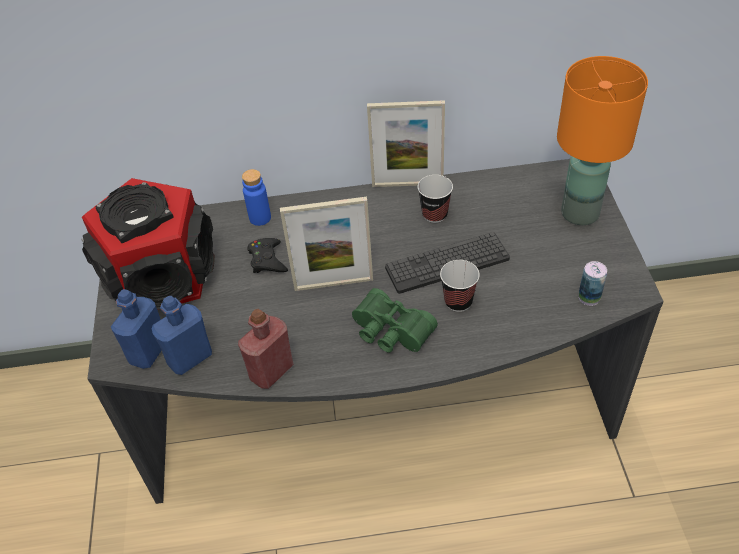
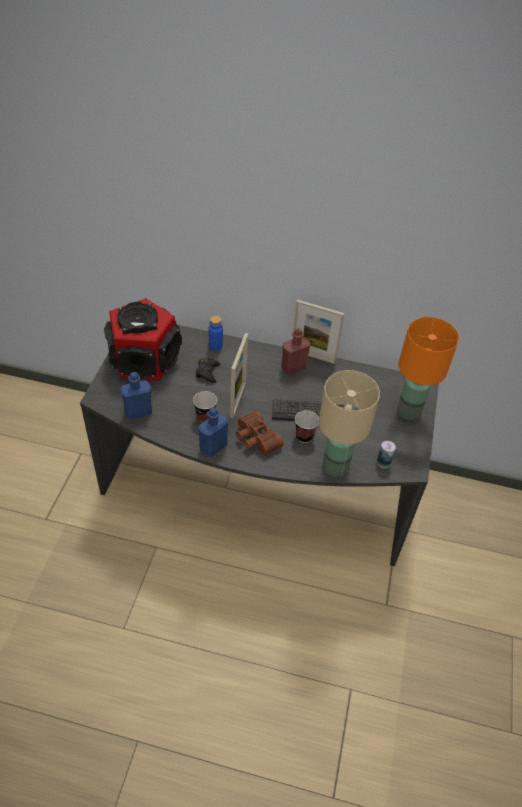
camera: 15 degrees right, 0 degrees up
(148, 351) = (118, 400): blue bottle -> blue bottle (213, 447)
(271, 371) = (178, 435): red bottle -> red bottle (293, 367)
(333, 283) = (238, 399): picture frame -> picture frame turned 90 degrees counterclockwise
(390, 332) = (255, 439): green binoculars -> brown binoculars
(434, 214) = (319, 380): cup -> cup (205, 417)
(528, 329) = (336, 467): none -> beige table lamp

